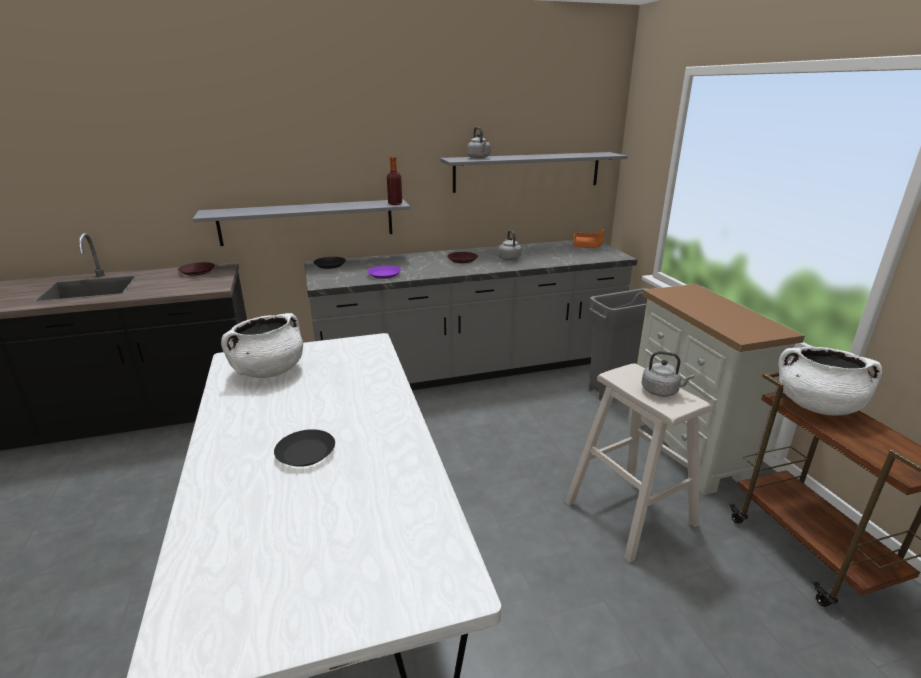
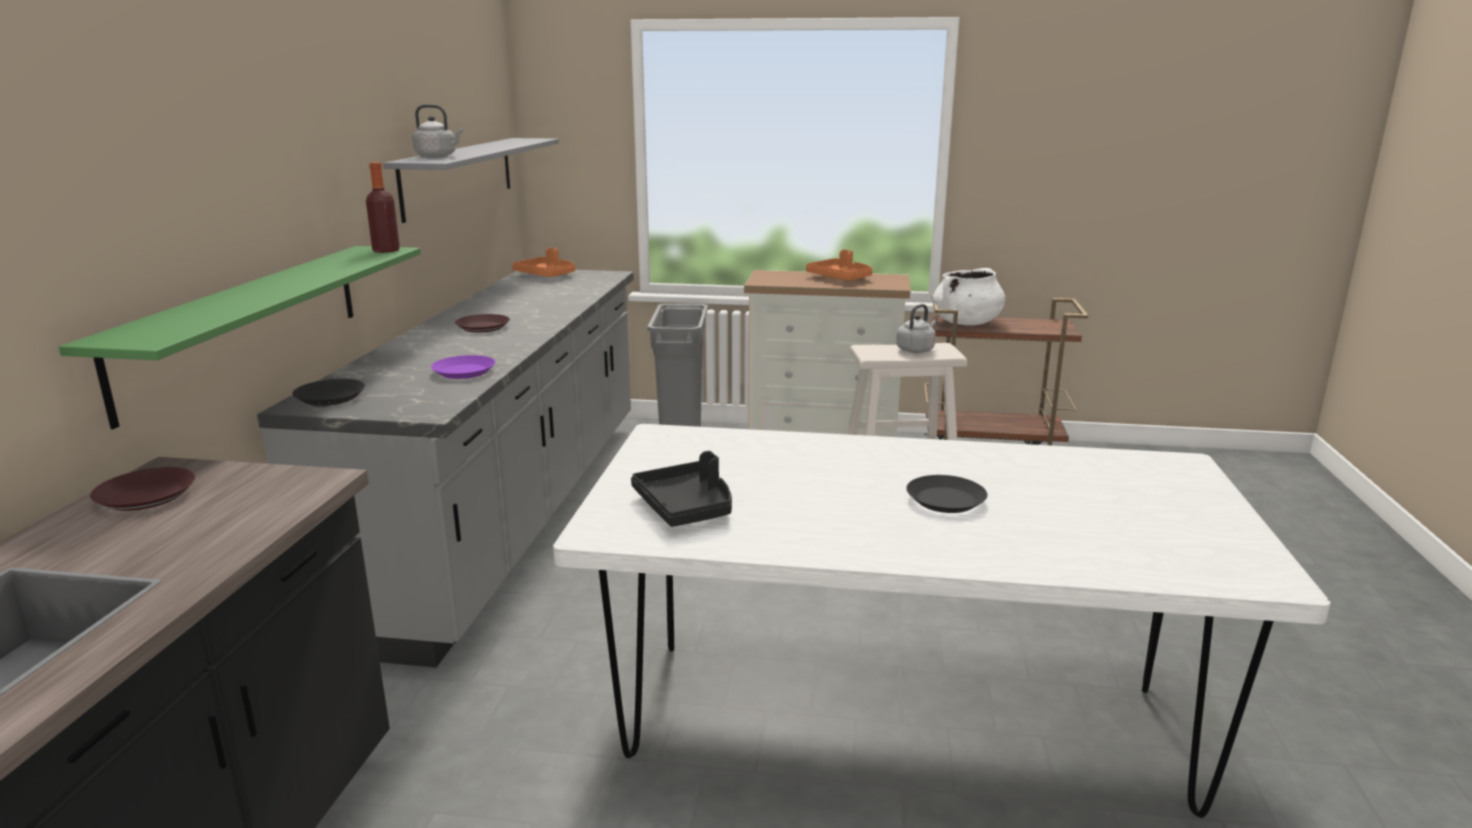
camera: 65 degrees left, 5 degrees down
(269, 371) = (686, 507): white cooking pot -> black tray
(307, 222) = (246, 324): grey shelf -> green shelf
(509, 258) = (525, 309): grey kettle -> none
(728, 313) = (840, 278): none -> orange tray

